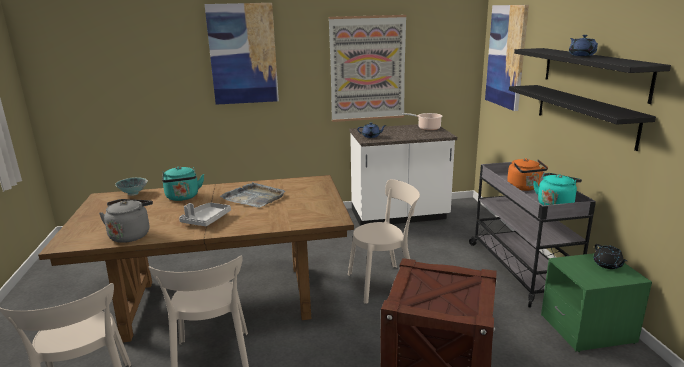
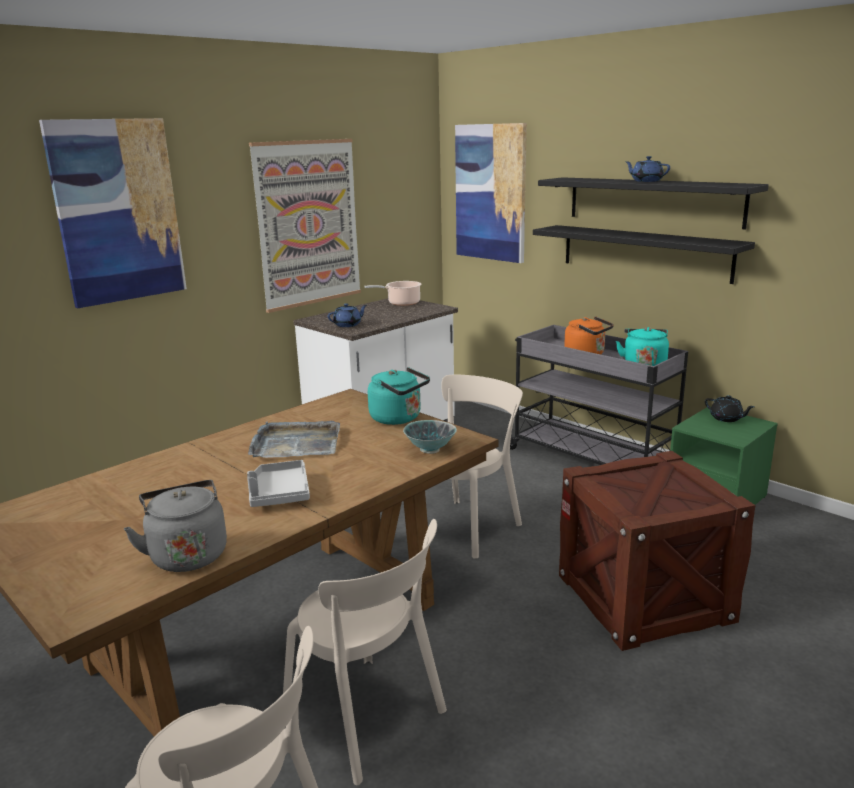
camera: 35 degrees left, 0 degrees up
(133, 194) = (53, 496): bowl -> bowl (430, 450)
(183, 197) = (170, 475): turquoise kettle -> turquoise kettle (398, 418)

